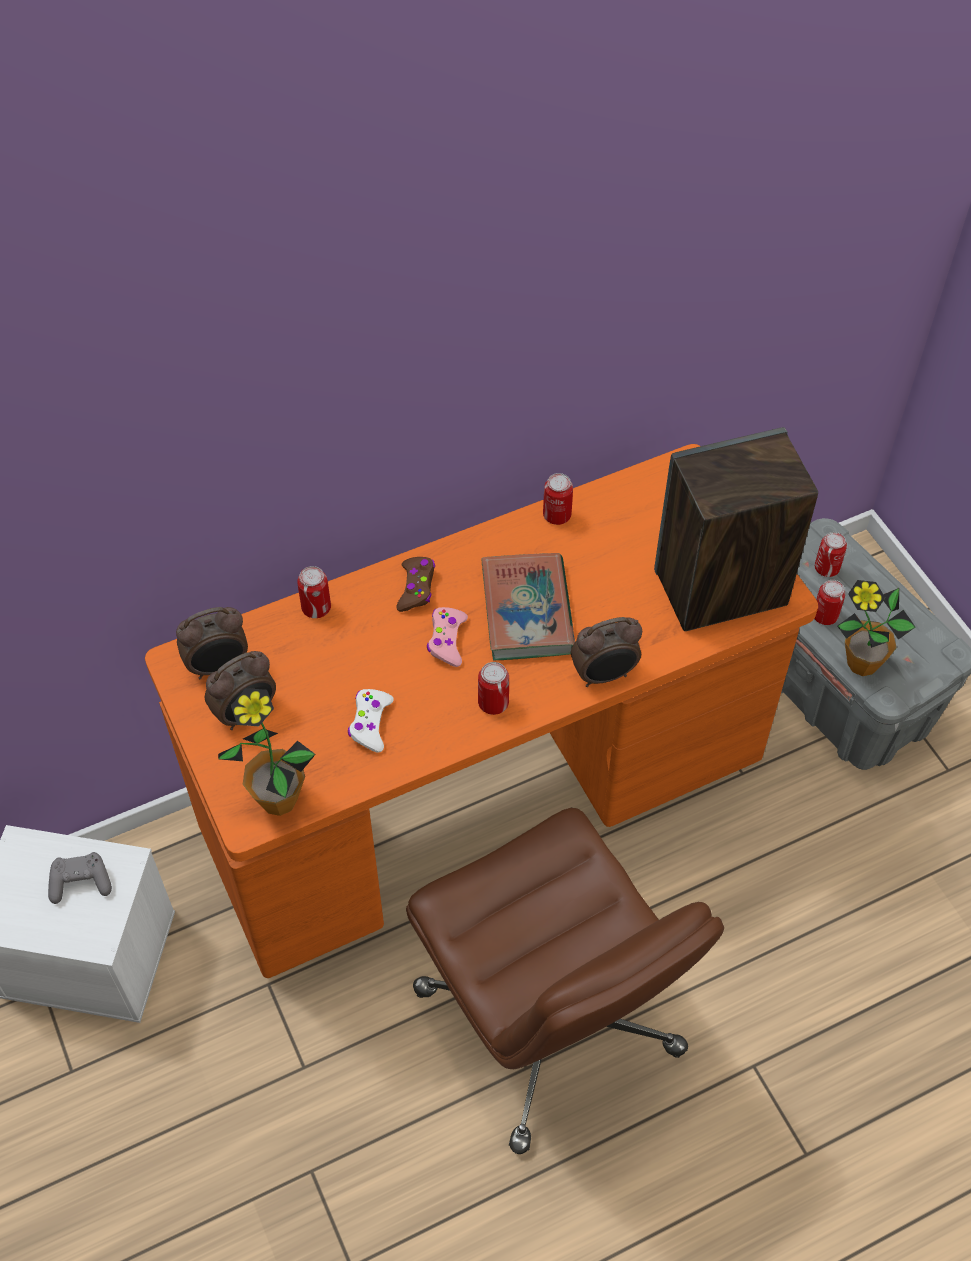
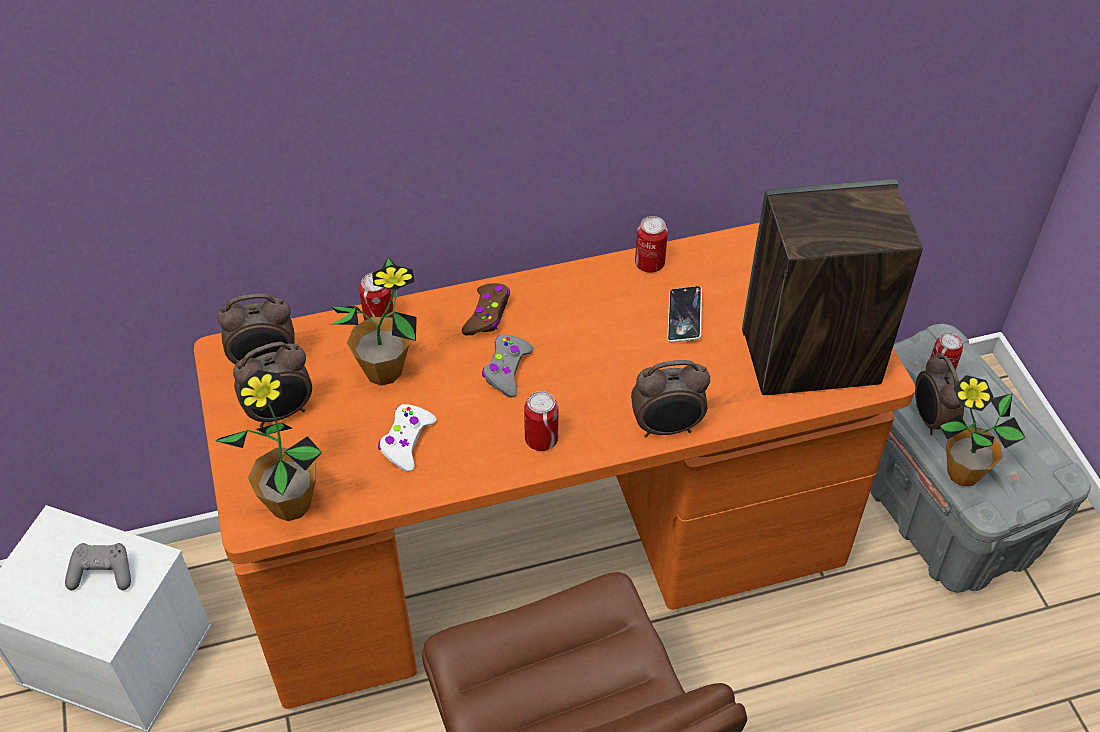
camera: 10 degrees right, 5 degrees down
(332, 658) = (384, 371): none -> potted plant
(447, 640) = (507, 370): pink game controller -> grey game controller
(527, 611) = (598, 353): book -> none
(599, 565) = (684, 317): none -> phone
(825, 616) = (930, 420): can -> alarm clock

